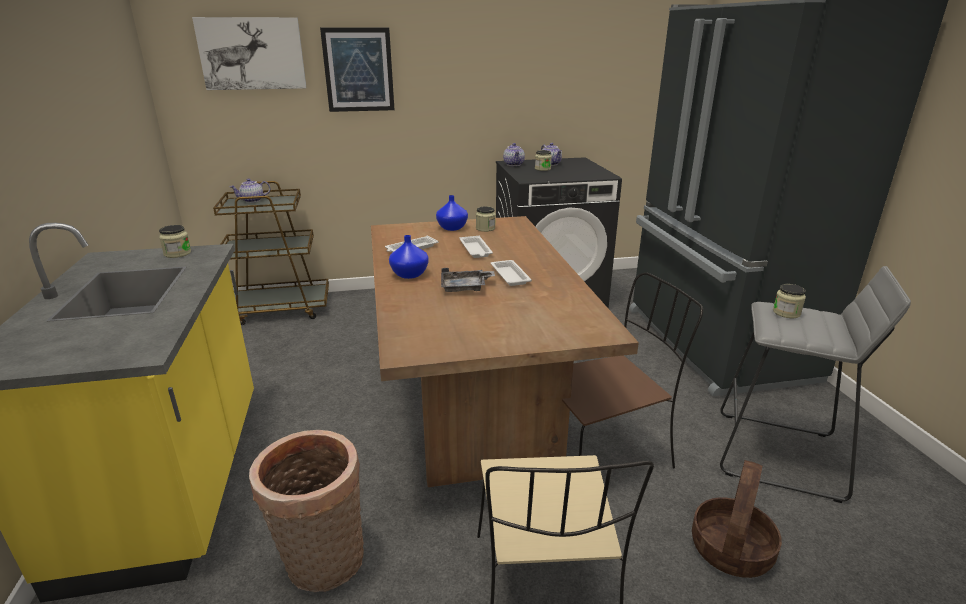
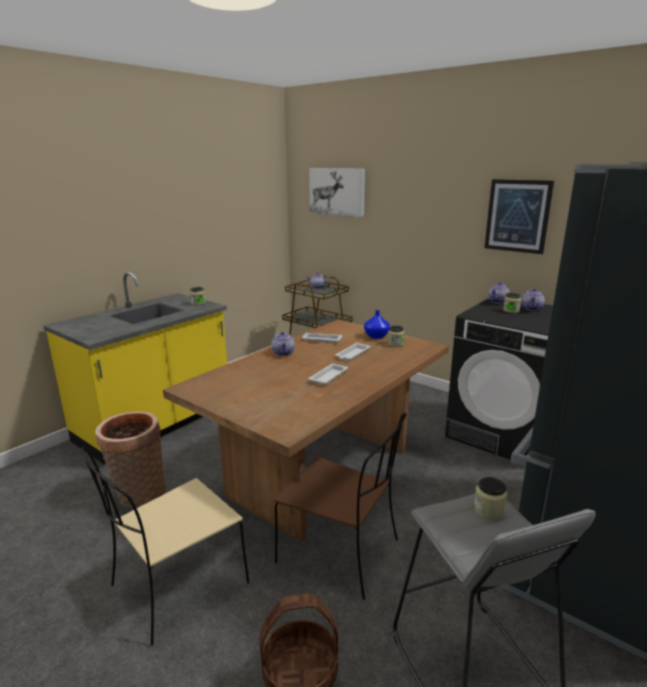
camera: 50 degrees right, 5 degrees down
(358, 70) = (397, 207): picture -> picture (517, 216)
(409, 274) = (284, 353): blue vase -> teapot
(465, 287) = (289, 372): grey tray -> none

